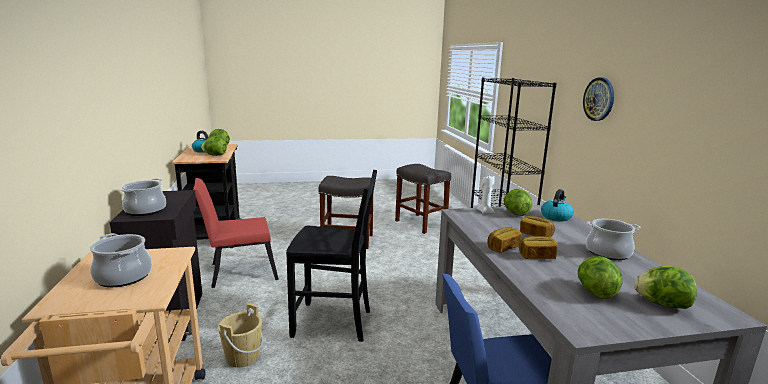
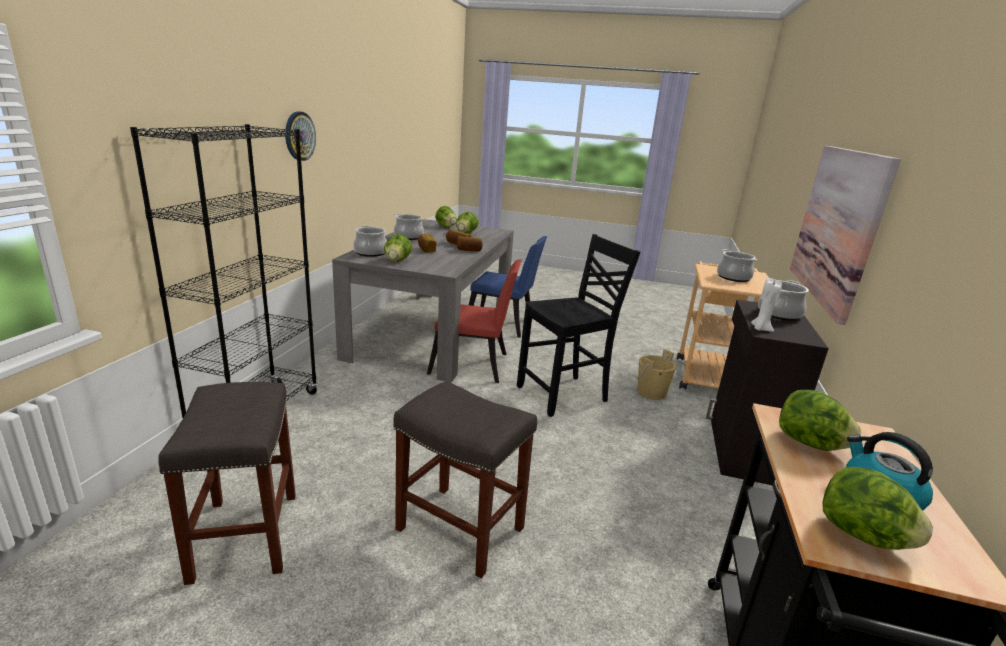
camera: 155 degrees left, 5 degrees up
(100, 128) = (837, 225): none -> picture
(238, 272) = (679, 502): red chair -> red chair (474, 365)
(334, 323) = (564, 395): black chair -> black chair turned 120 degrees clockwise
(485, 211) = (420, 267): white candle -> white candle (760, 329)
(556, 217) = (371, 253): kettle -> cooking pot

